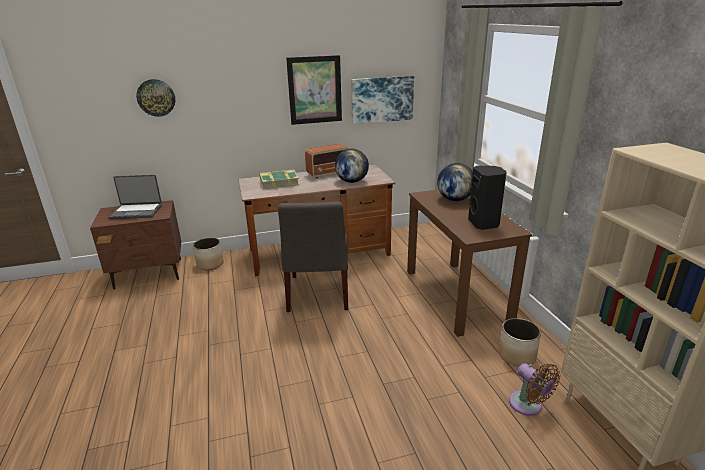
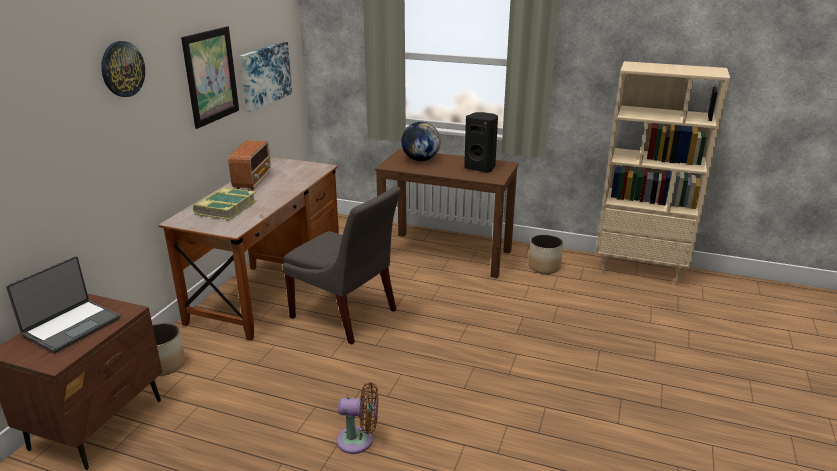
camera: 55 degrees left, 0 degrees up
(156, 97) = (41, 129): wall clock -> wall clock (122, 69)
(352, 181) = (298, 178): globe -> none
(528, 406) = (595, 288): brown fan -> brown fan (359, 440)

